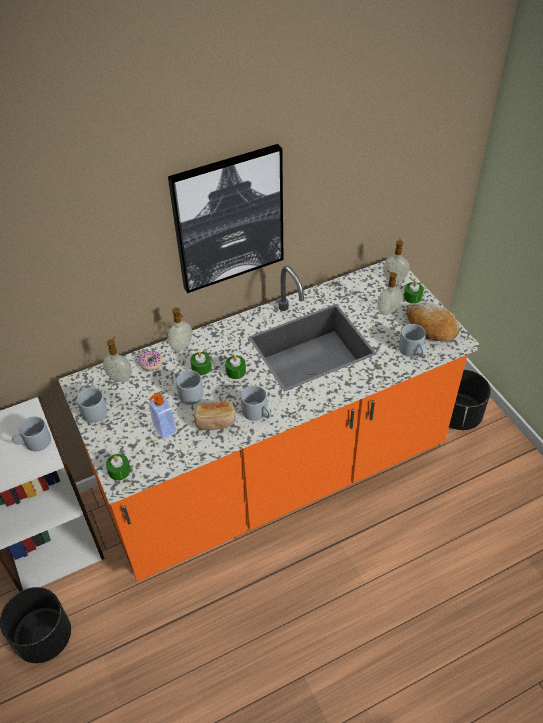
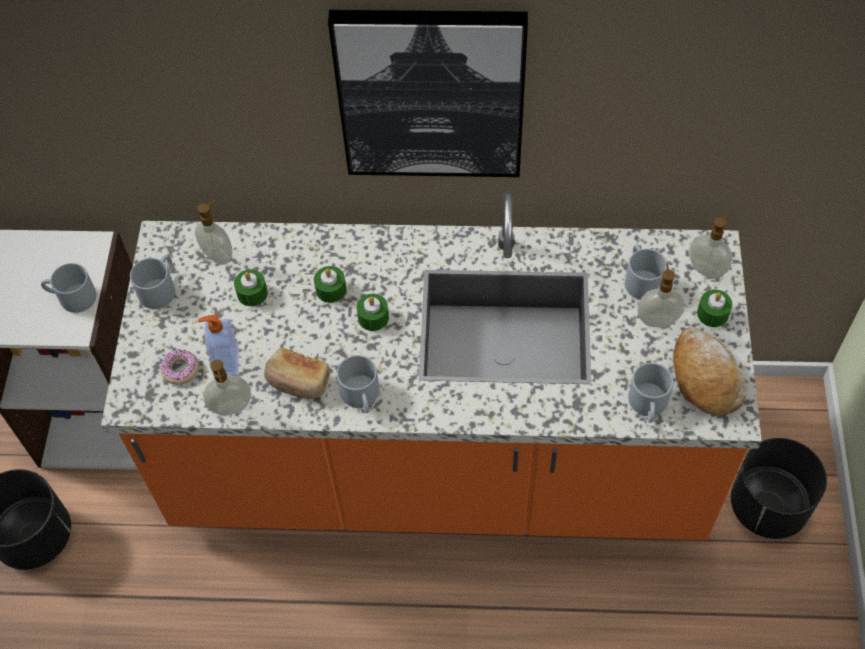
camera: 30 degrees right, 10 degrees up
(119, 471) = (137, 394): green candle -> green candle (252, 293)
(151, 363) = (270, 251): donut -> donut (181, 370)
(182, 346) = (326, 244): soap dispenser -> soap dispenser (231, 408)
(187, 393) = (289, 320): grey mug -> grey mug (640, 279)

